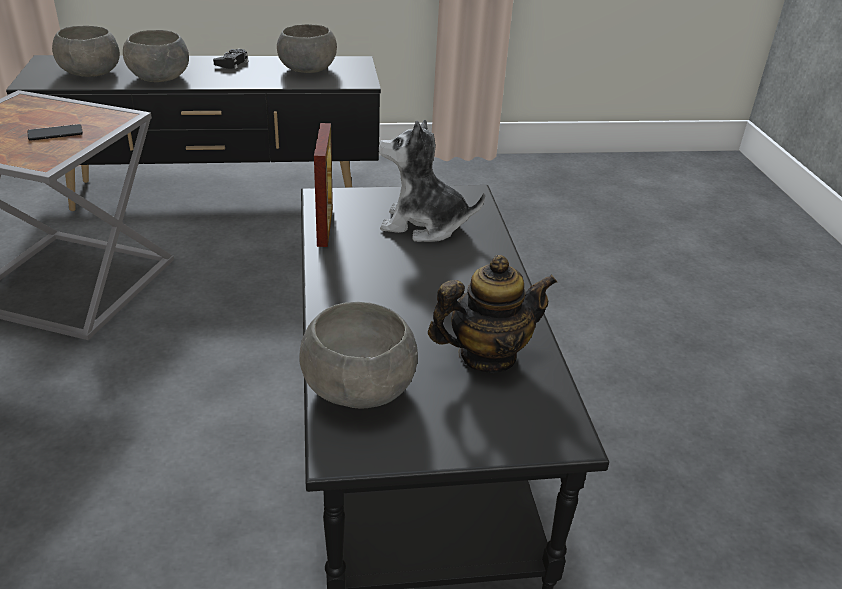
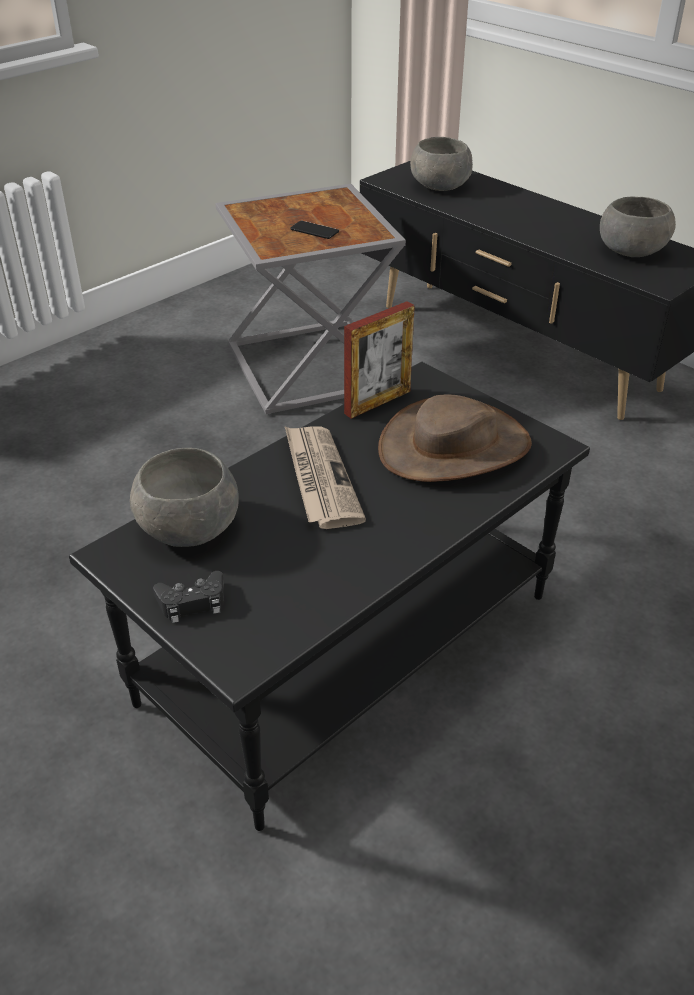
camera: 55 degrees right, 5 degrees up
(160, 77) = (484, 210): grey bowl -> none
(232, 63) = (570, 218): black game controller -> black game controller (192, 602)
(383, 294) = (319, 478): none -> newspaper
(424, 225) = (454, 447): plush toy -> brown hat
(487, 356) = (300, 572): teapot -> none

